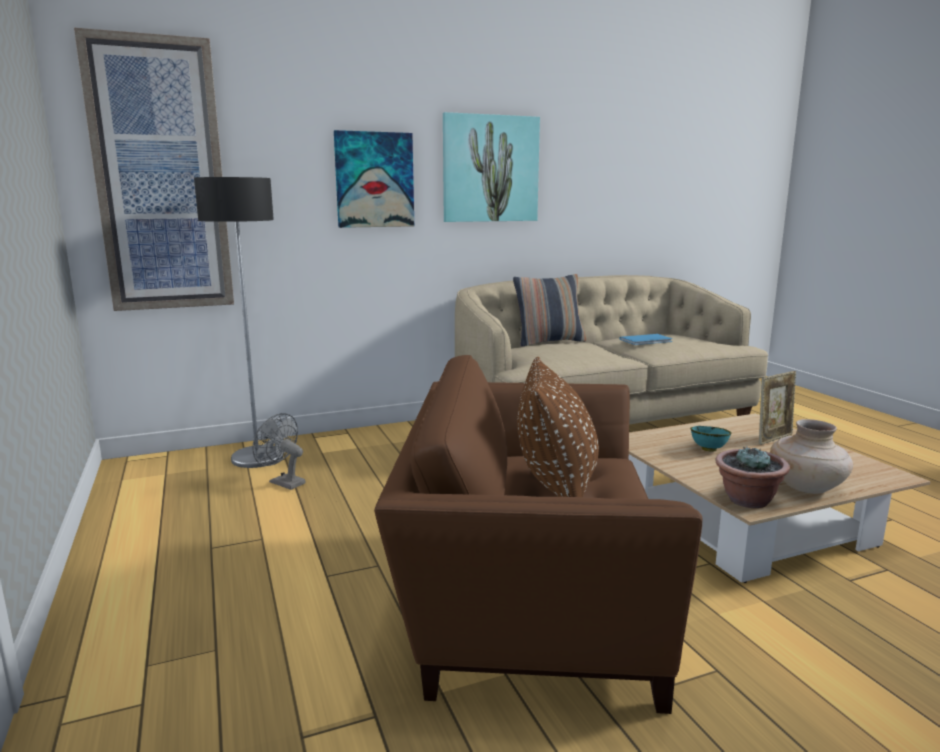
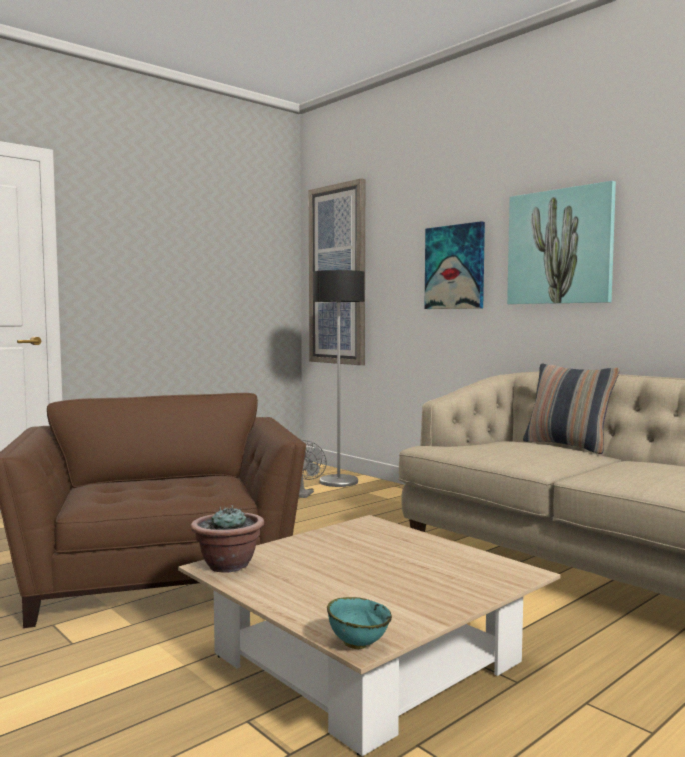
camera: 70 degrees right, 10 degrees down
(555, 486) = (168, 486): brown pillow -> none
(647, 341) = (640, 466): blue book -> none
(708, 450) = (368, 551): turquoise bowl -> turquoise bowl (357, 644)
(773, 438) = (449, 581): picture frame -> none
(807, 488) = (279, 591): beige vase -> none

